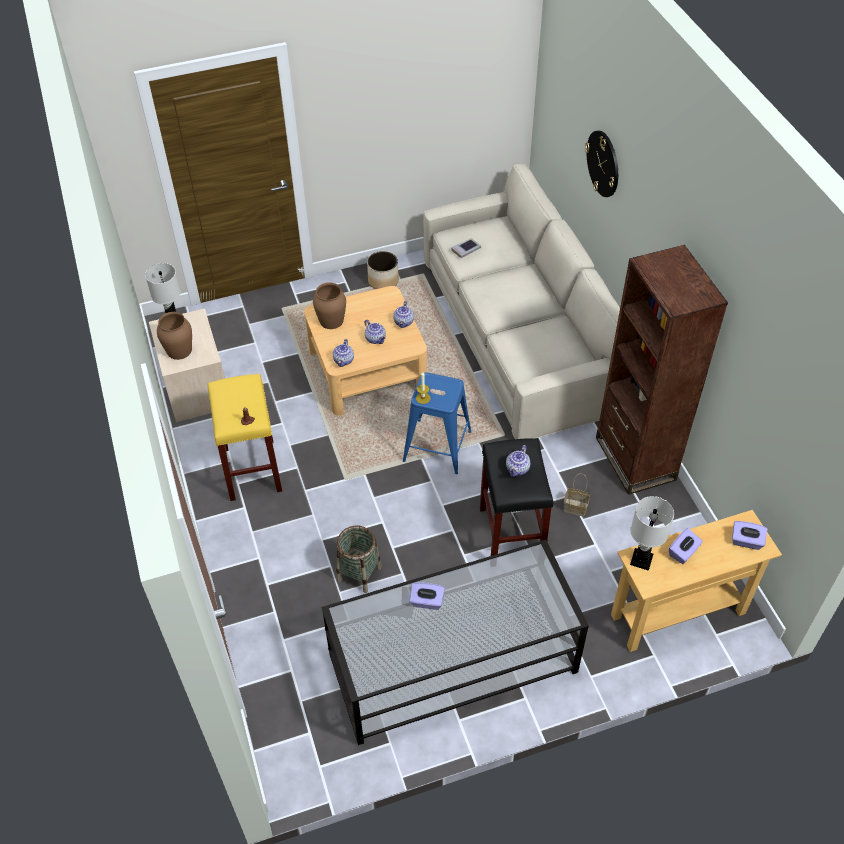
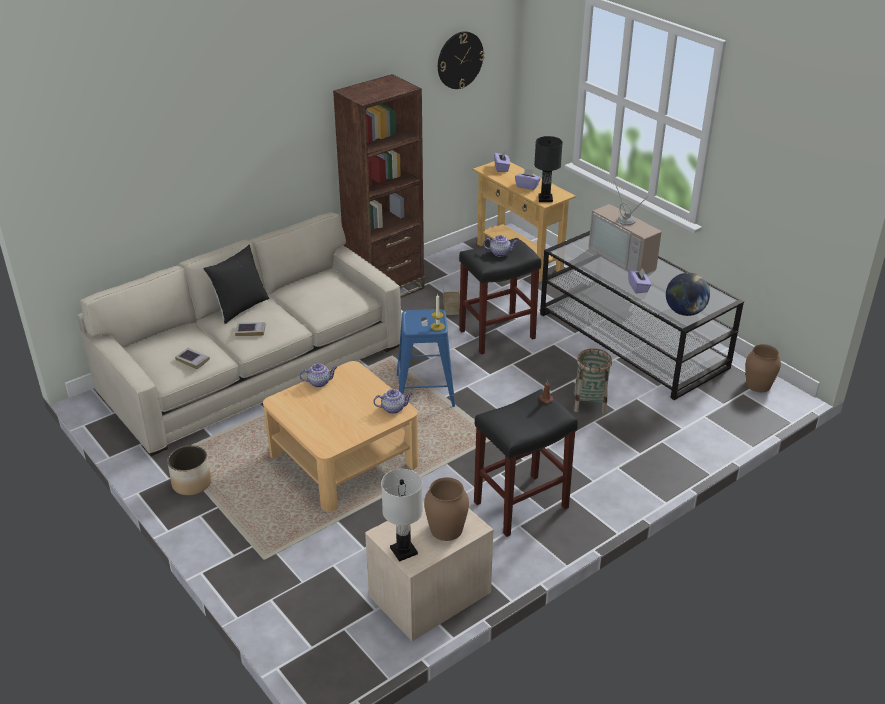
camera: 110 degrees left, 15 degrees down
(251, 469) = (520, 506): yellow stool -> black stool
(331, 320) = (336, 432): brown vase -> brown vase (758, 384)
(358, 625) = (684, 312): none -> globe
(376, 339) = (352, 395): teapot -> none
(496, 288) = (250, 331): none -> book
(499, 618) = (625, 257): none -> television
(539, 287) = (240, 307): none -> black pillow
(603, 163) = (194, 159): wall clock -> wall clock (460, 60)
(641, 560) = (545, 199): white table lamp -> black table lamp

